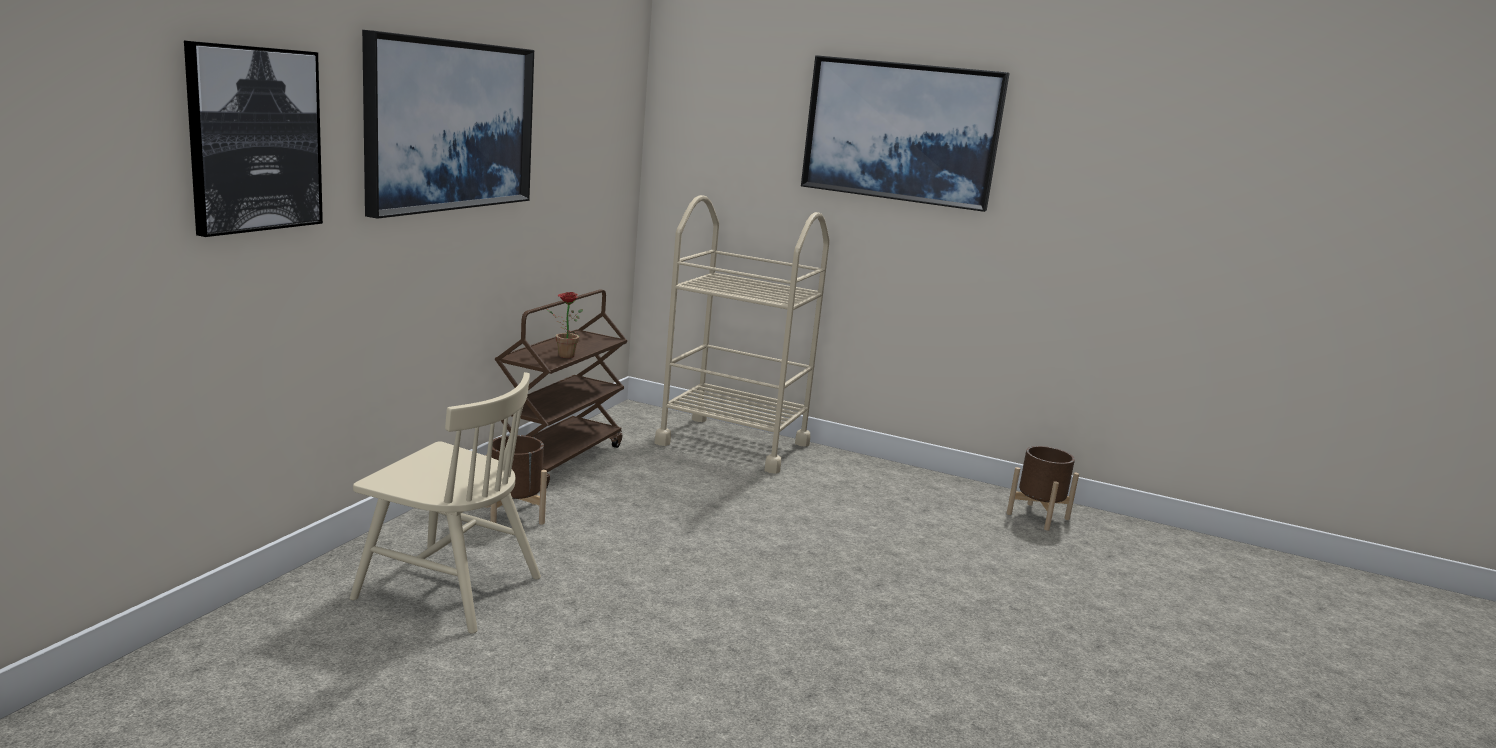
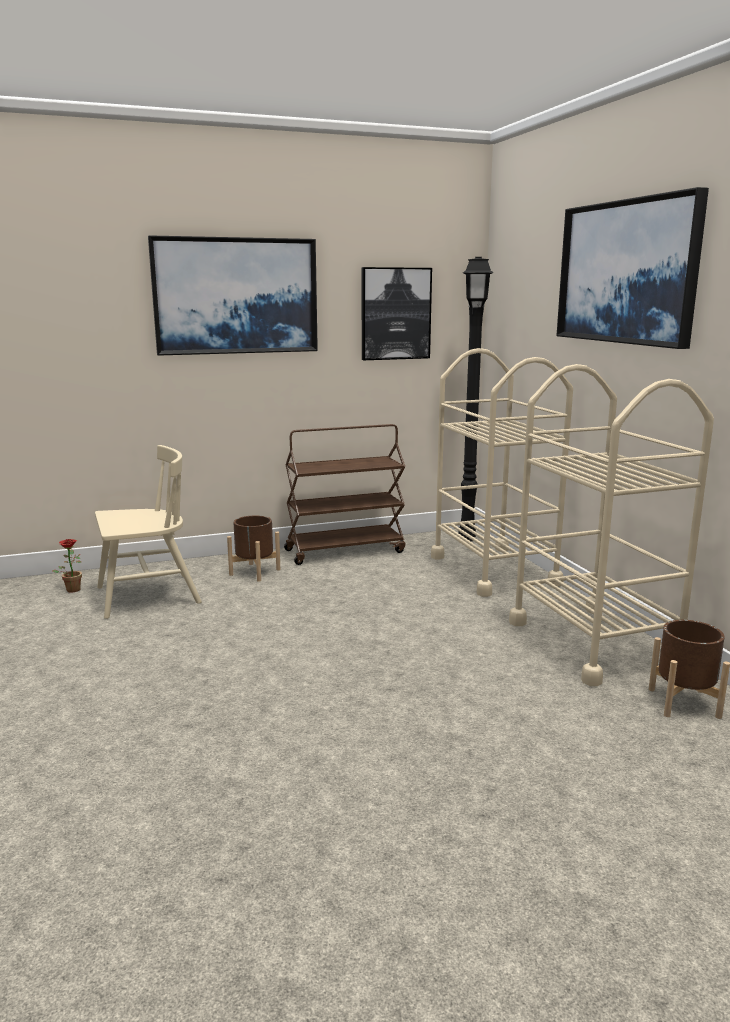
camera: 50 degrees right, 0 degrees up
(254, 139) = (65, 305): picture -> picture (395, 314)
(448, 587) = (147, 596): beige chair -> beige chair turned 90 degrees counterclockwise
(562, 355) = (329, 467): potted plant -> potted plant (72, 589)
(648, 415) = (468, 539): none -> black floor lamp
(918, 489) = (593, 643): none -> beige cart

